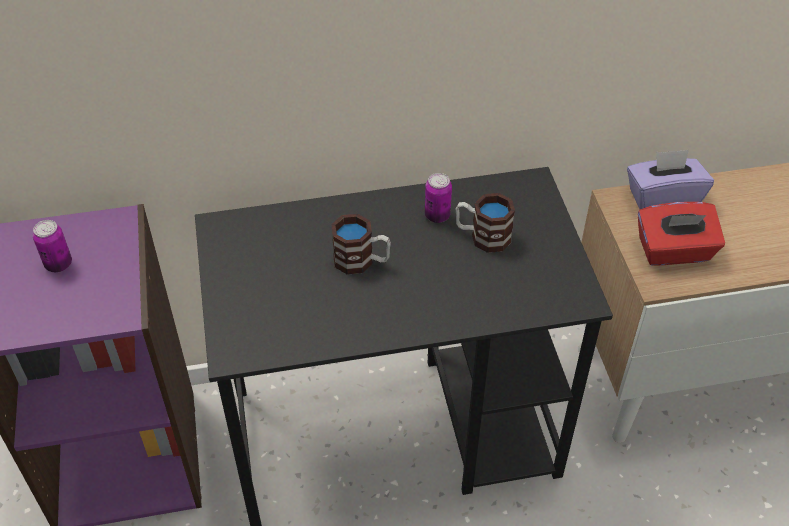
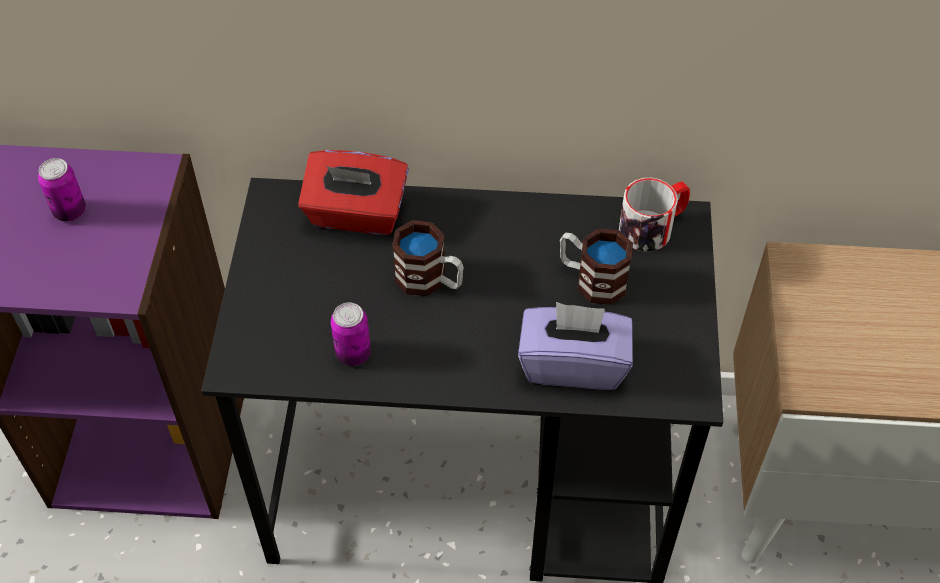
camera: 15 degrees right, 5 degrees up
(437, 215) = (544, 240): can -> can (353, 354)
(514, 191) = (653, 227): none -> mug
(662, 198) = (857, 272): purple tissue box -> purple tissue box (573, 364)
(674, 251) = (847, 349): red tissue box -> red tissue box (356, 215)

